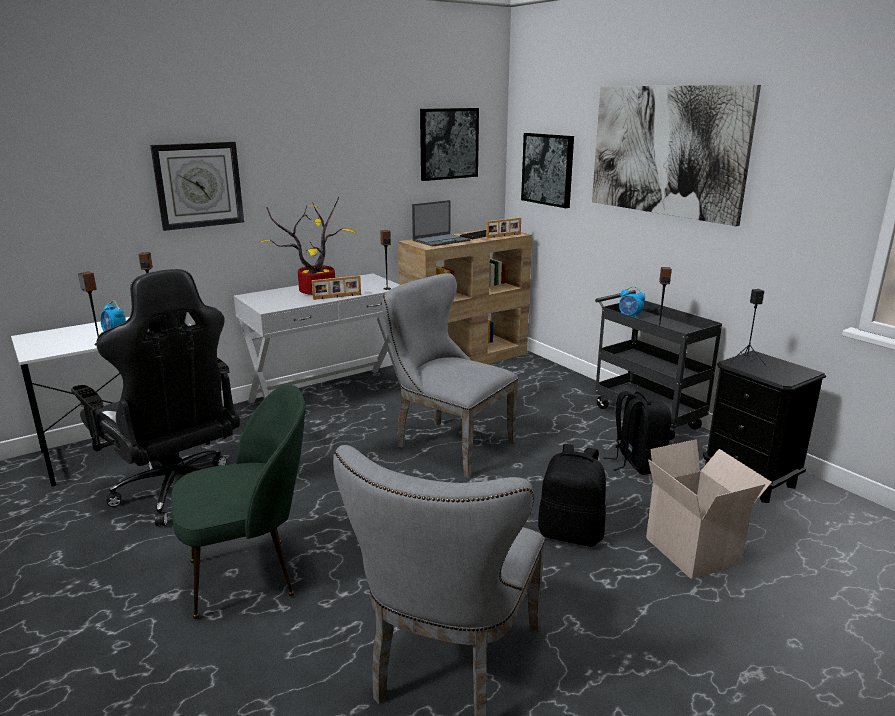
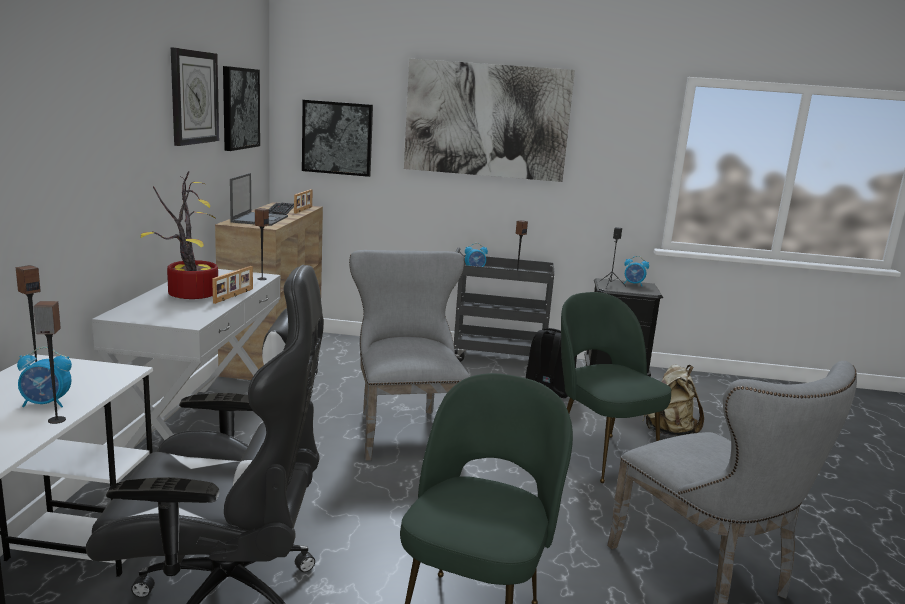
camera: 50 degrees left, 5 degrees down
(198, 185) = (56, 158): wall clock -> wall clock (194, 97)
(447, 444) = (404, 429): grey chair -> grey chair turned 90 degrees clockwise
(571, 533) = (600, 454): black backpack -> green chair
(695, 551) = (668, 432): cardboard box -> beige backpack
(785, 367) = (633, 284): none -> alarm clock

